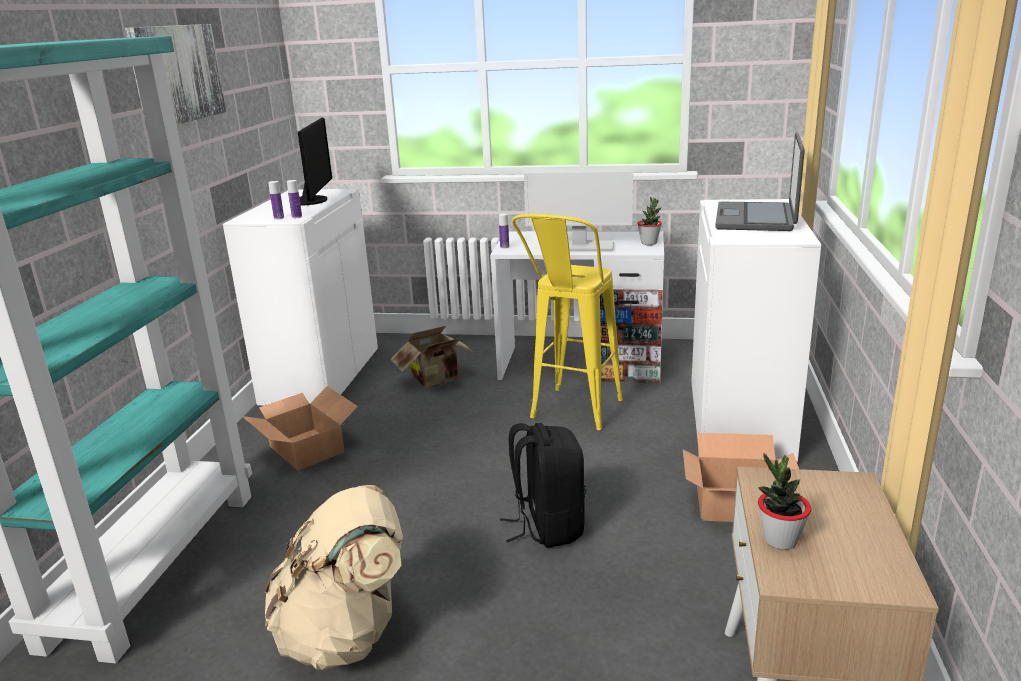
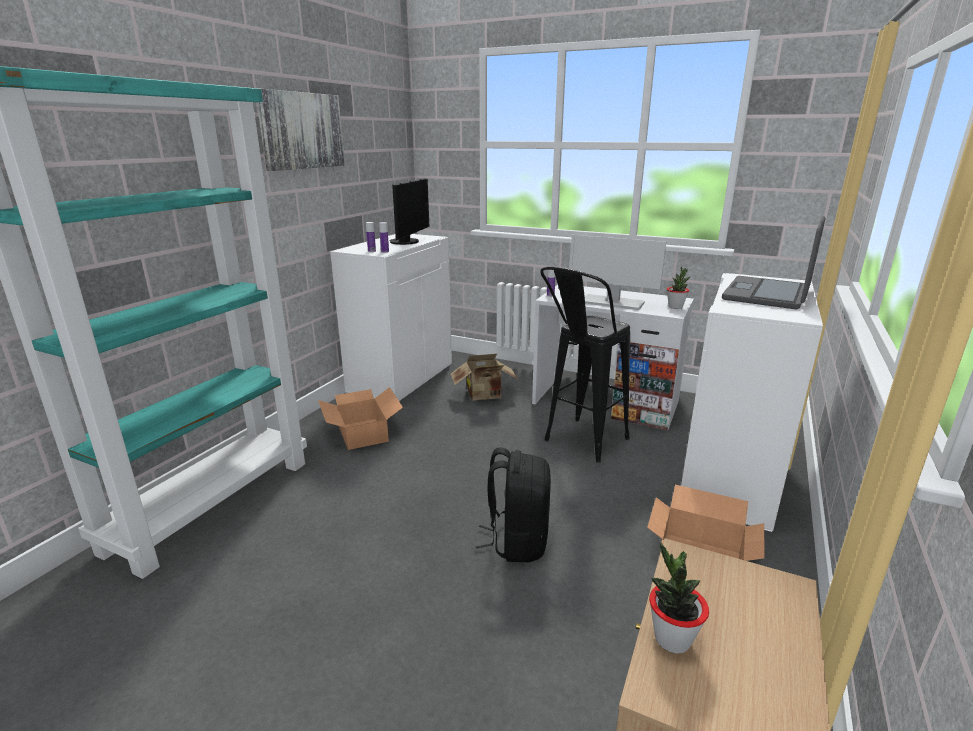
camera: 15 degrees right, 0 degrees up
(346, 634) = (312, 600): beige backpack -> none
(571, 415) = (579, 445): yellow stool -> black stool

